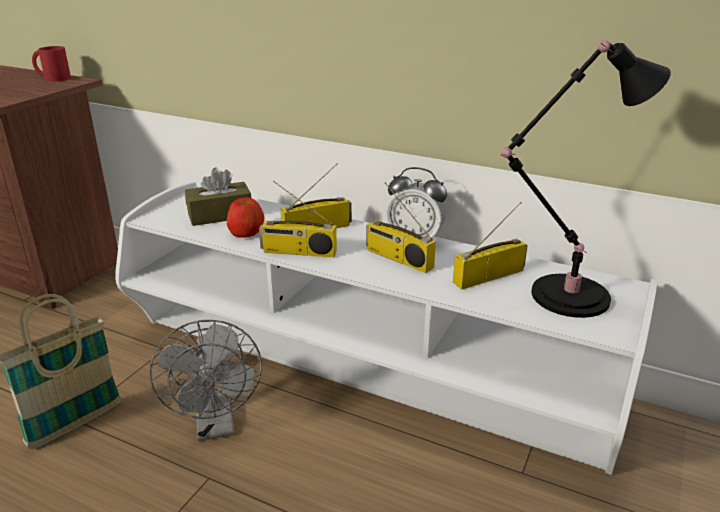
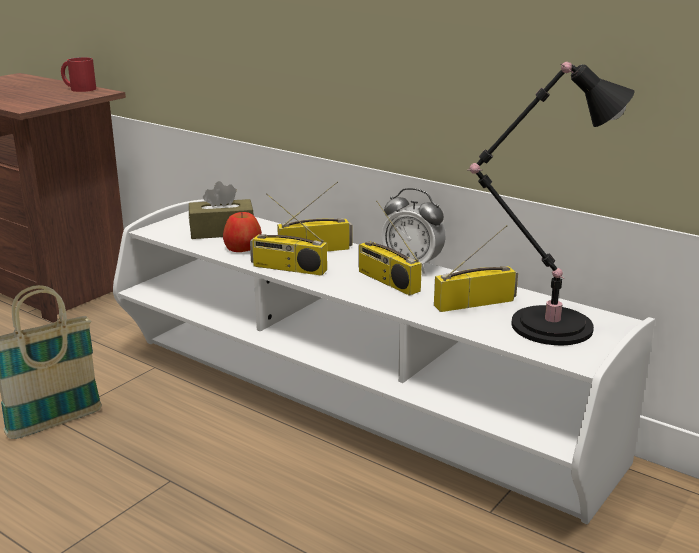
camera: 10 degrees right, 5 degrees down
(216, 426) = (188, 438): grey fan -> none

